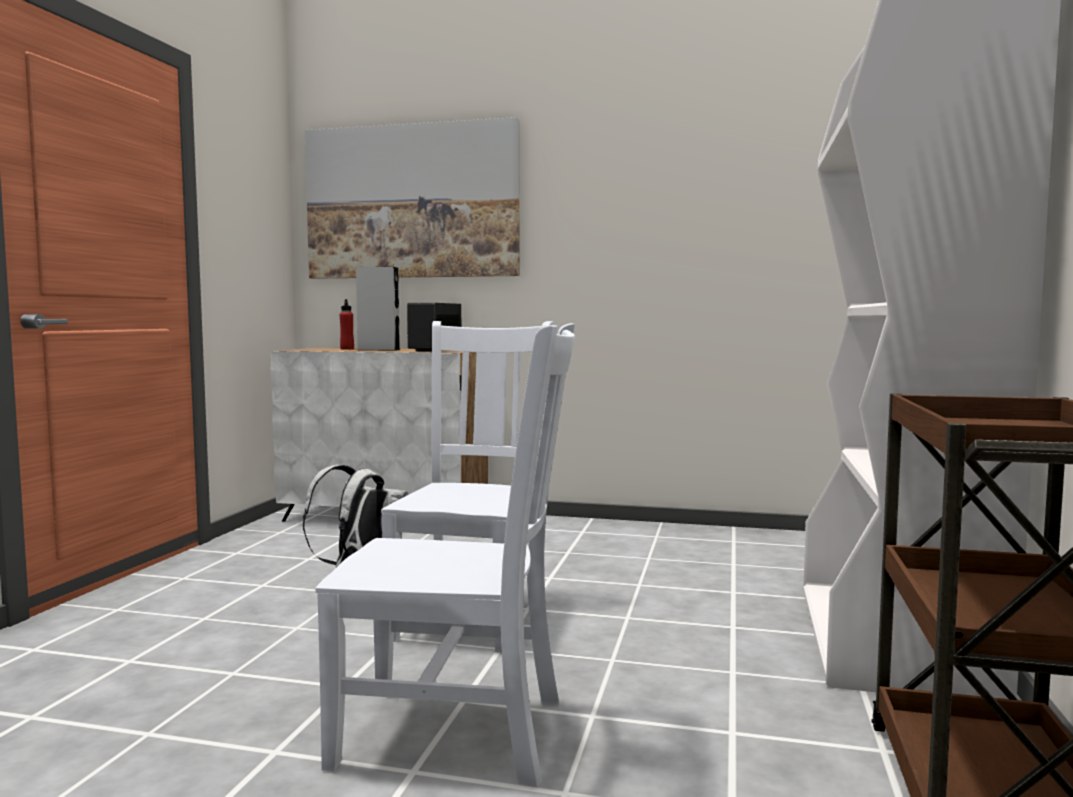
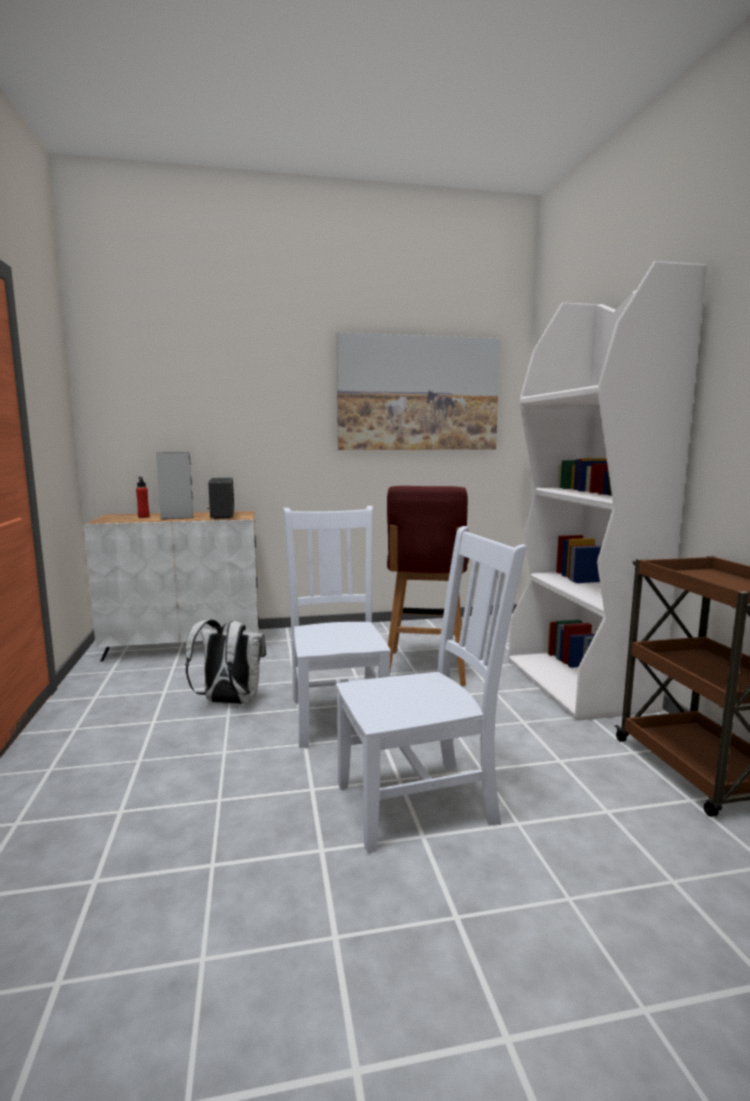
camera: 25 degrees left, 5 degrees up
(412, 202) = (185, 397): picture -> picture (418, 394)
(658, 583) = (425, 668): none -> red stool

